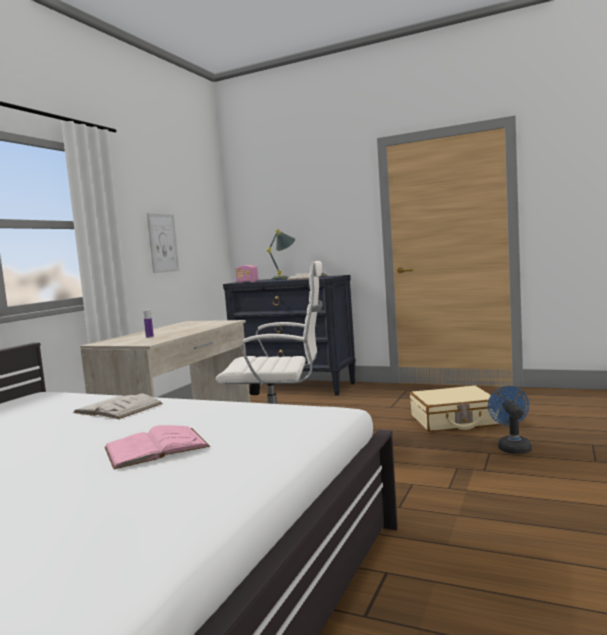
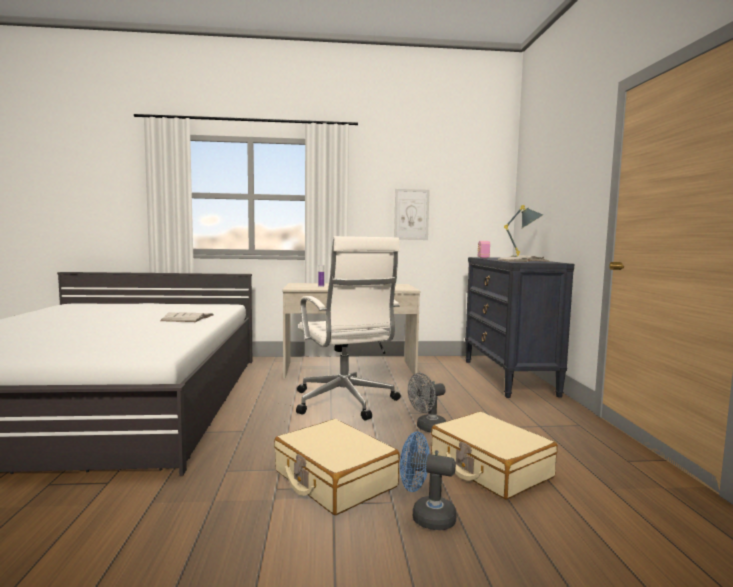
camera: 60 degrees right, 0 degrees up
(156, 447) = (92, 333): pink book -> none
(373, 426) = (427, 428): none -> grey fan
(444, 466) = (334, 479): none -> beige suitcase
(512, 446) = (426, 516): blue fan -> blue fan turned 135 degrees counterclockwise

